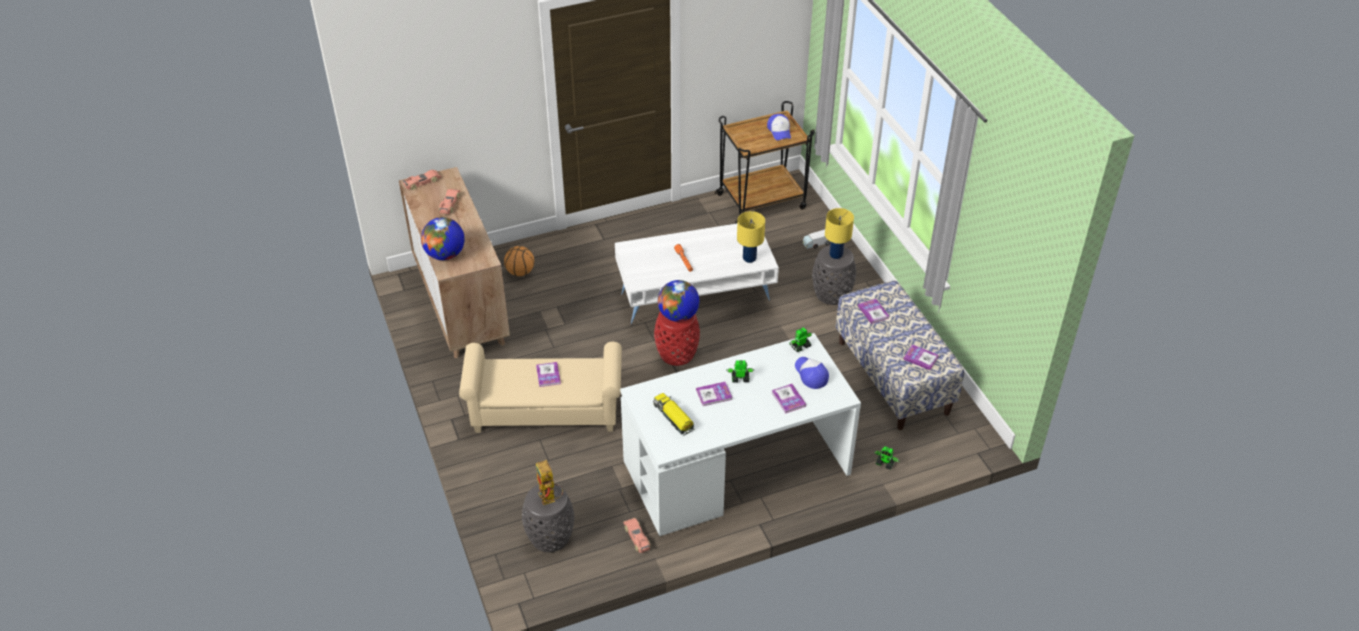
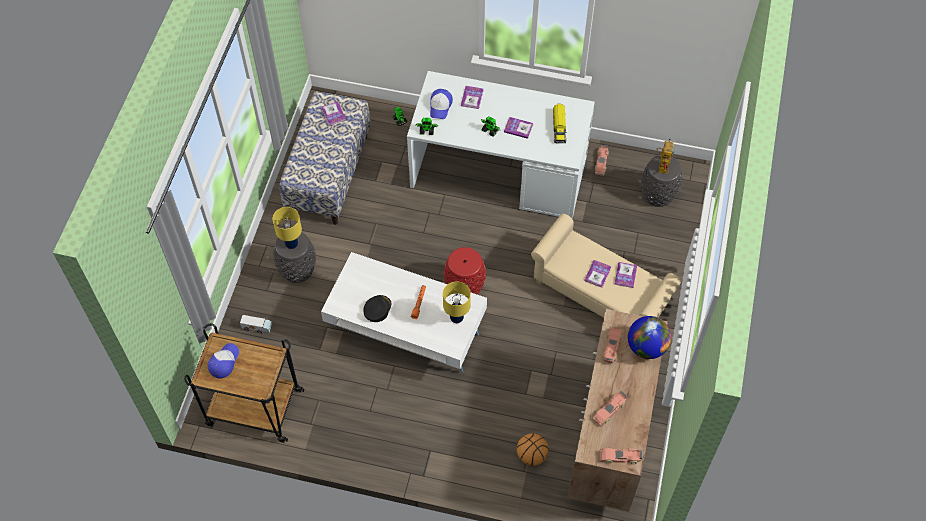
camera: 145 degrees left, 15 degrees up
(476, 242) = (611, 347): none -> toy car
(678, 316) = (464, 259): globe -> none
(714, 241) = (377, 309): none -> black cap
(749, 259) = (366, 273): yellow table lamp -> yellow table lamp (457, 317)
(873, 312) = (325, 167): book -> book (625, 275)

